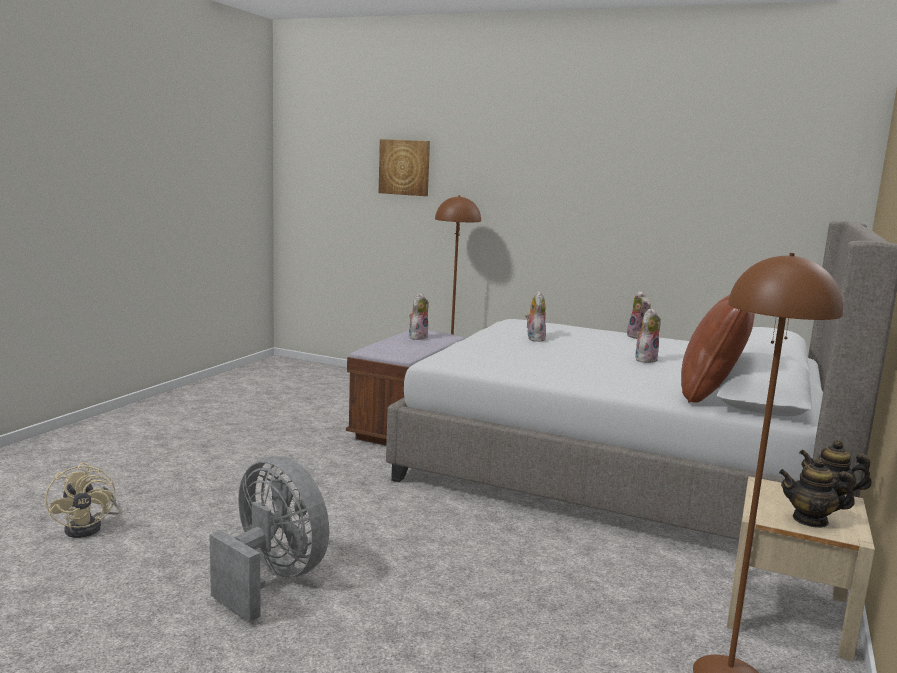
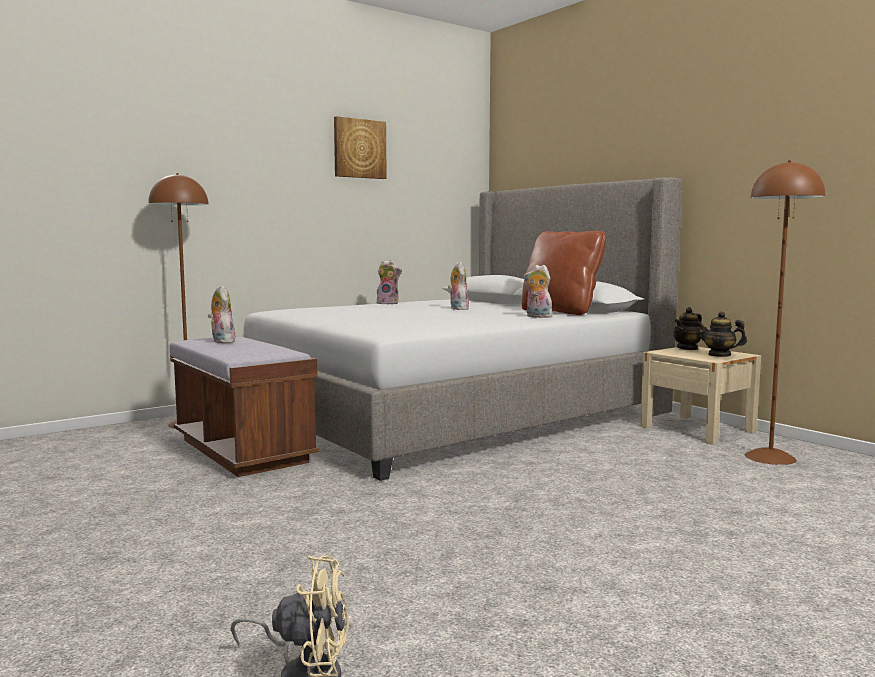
camera: 60 degrees left, 5 degrees down
(272, 579) = (563, 566): grey fan -> none
(404, 167) = (56, 140): picture -> picture (359, 148)
(534, 338) = (352, 314): plush toy -> plush toy (537, 317)
(810, 520) = (719, 355): teapot -> teapot turned 75 degrees clockwise

